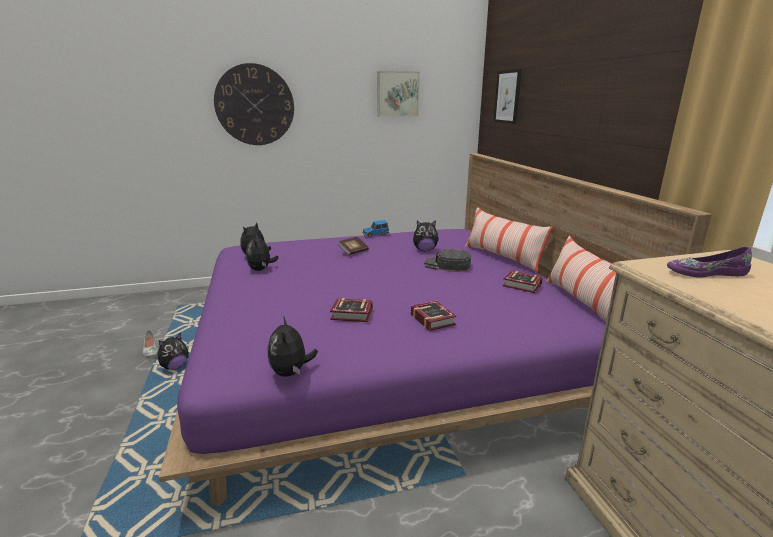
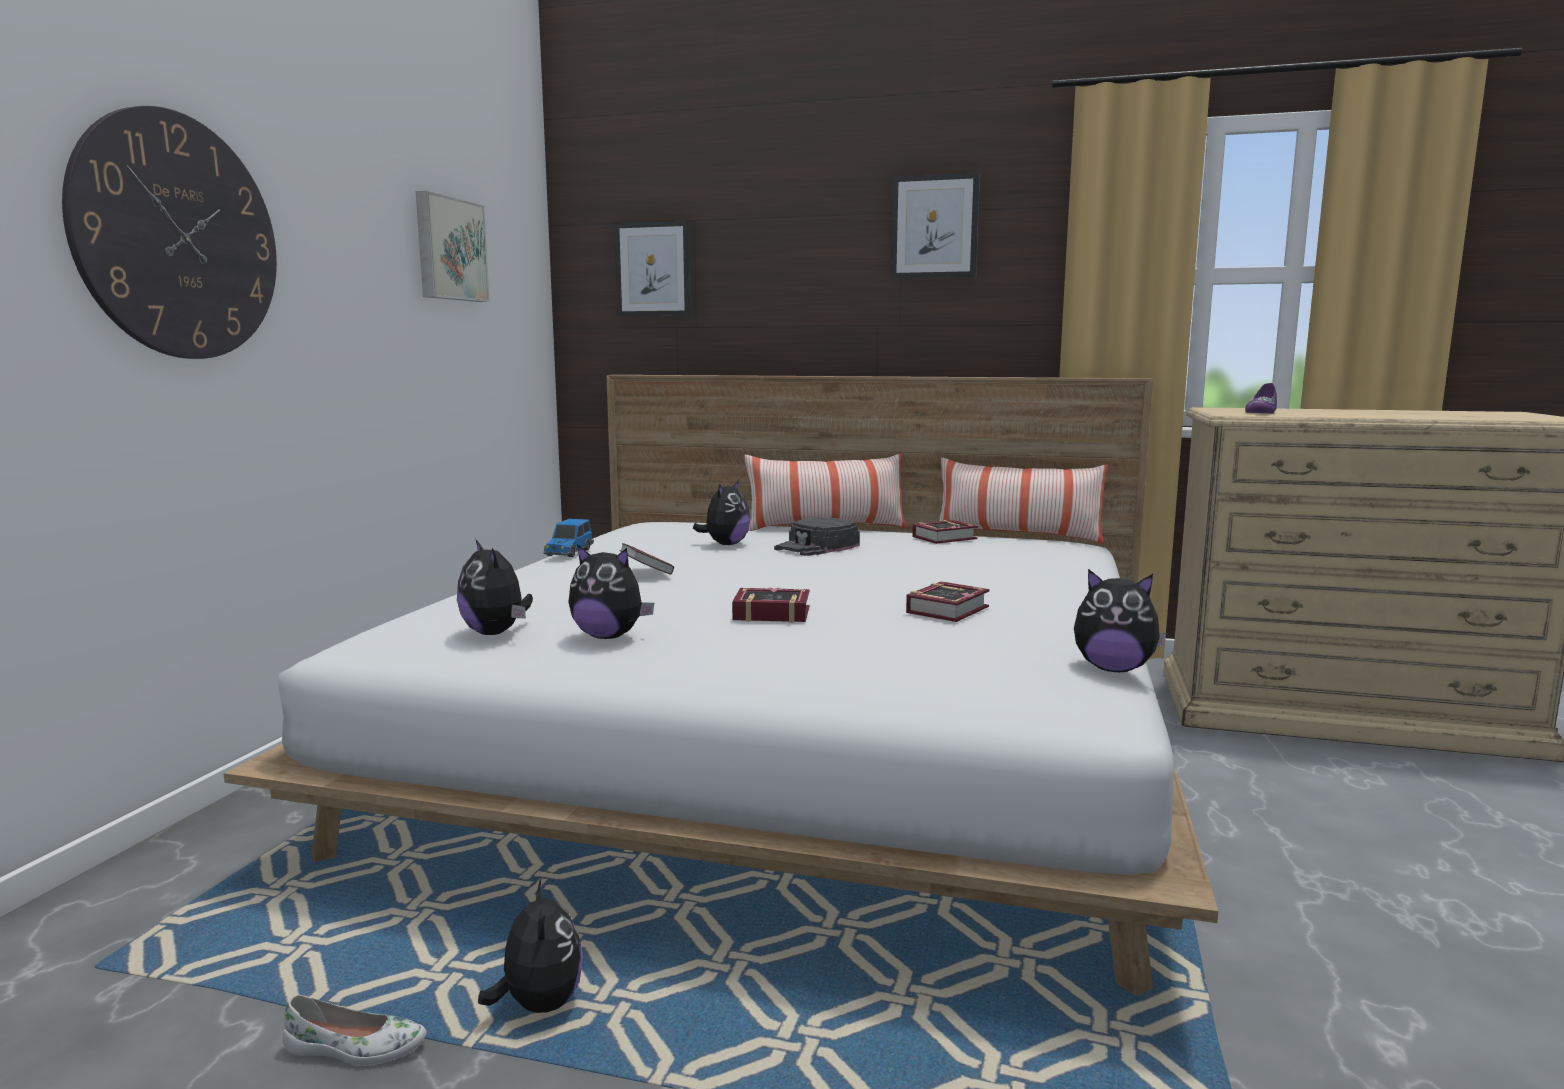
camera: 60 degrees left, 10 degrees down
(383, 351) = (792, 748): purple bed -> white bed
(432, 318) = (1009, 582): book -> book (768, 613)
(623, 69) = (934, 227): none -> picture

